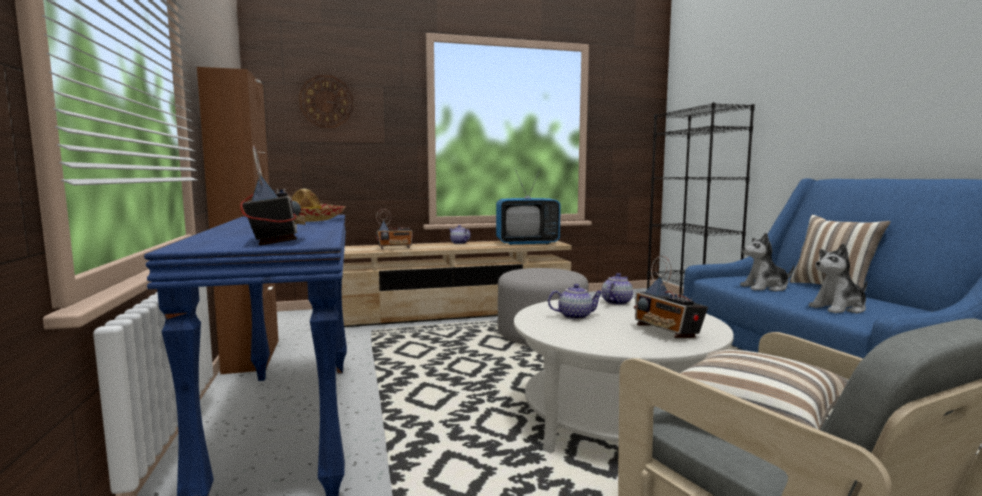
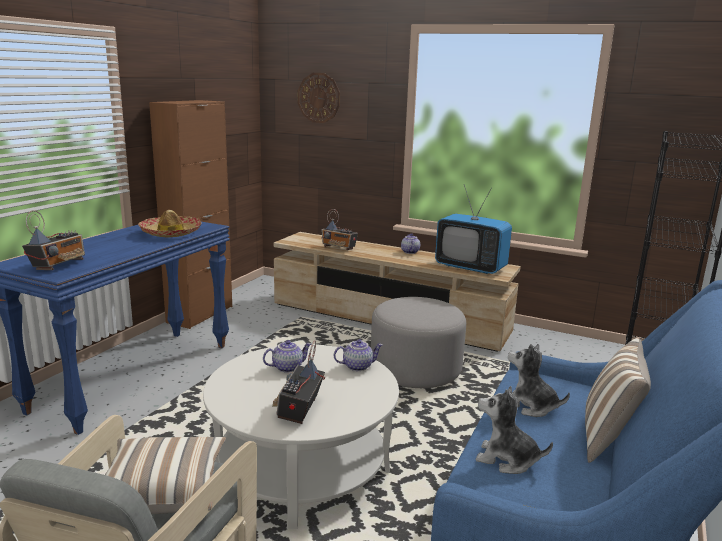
camera: 40 degrees right, 10 degrees up
(575, 316) = (287, 367): teapot -> teapot turned 60 degrees counterclockwise

